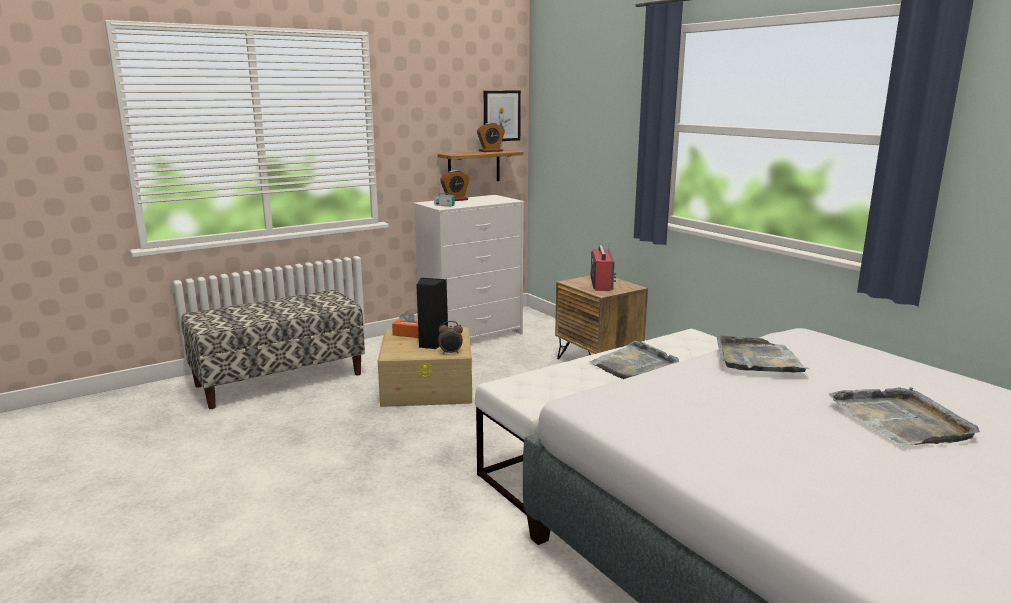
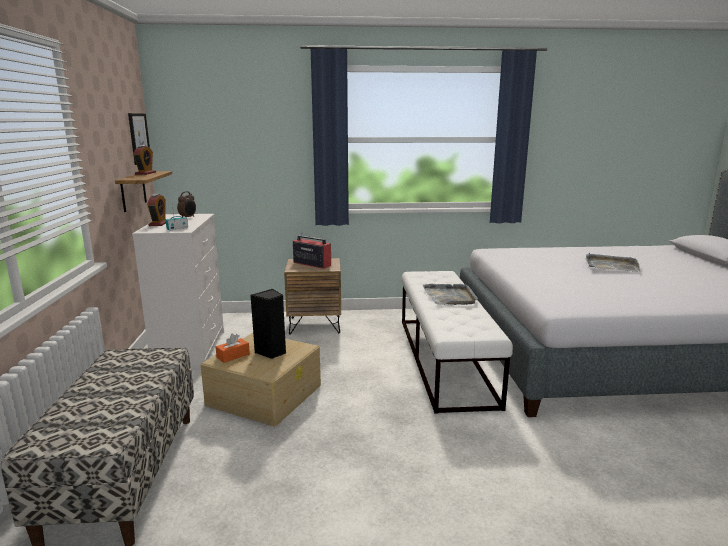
camera: 60 degrees left, 0 degrees up
(451, 353) = (302, 350): alarm clock -> alarm clock (188, 217)
(757, 359) = (524, 264): grey tray -> none

